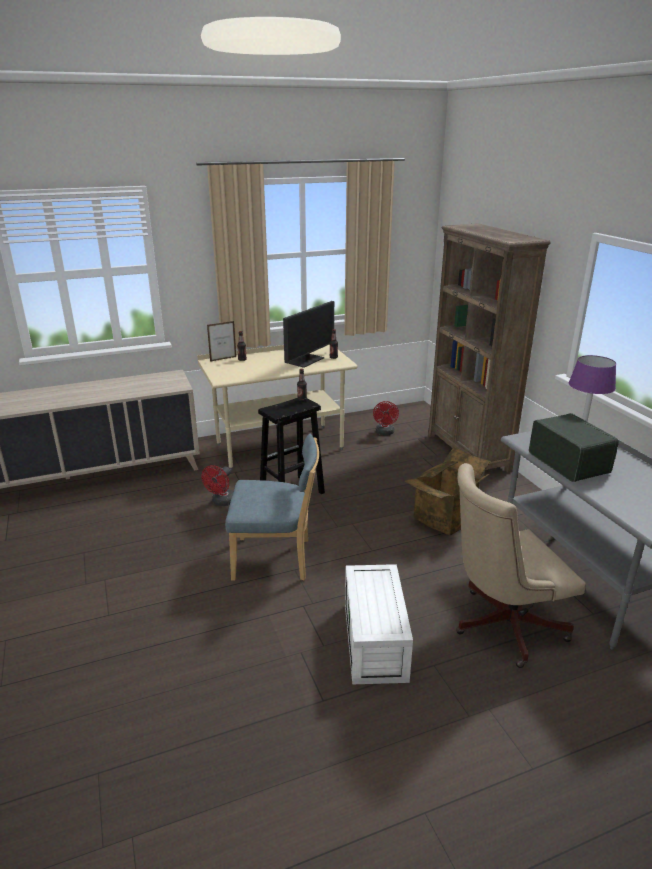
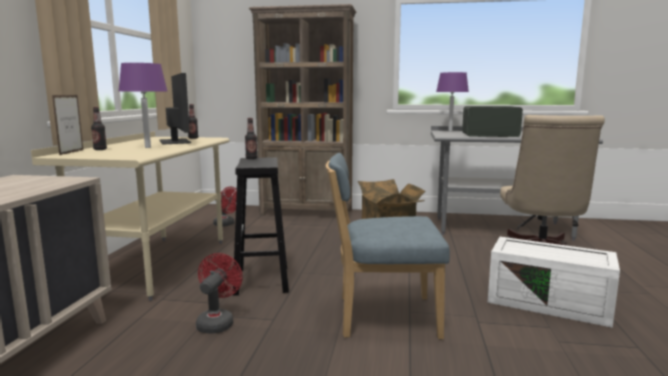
camera: 60 degrees left, 15 degrees down
(221, 502) = (217, 322): red fan -> red fan turned 135 degrees counterclockwise
(266, 366) = (147, 147): none -> purple table lamp
(276, 559) = (382, 317): blue chair -> blue chair turned 120 degrees counterclockwise

